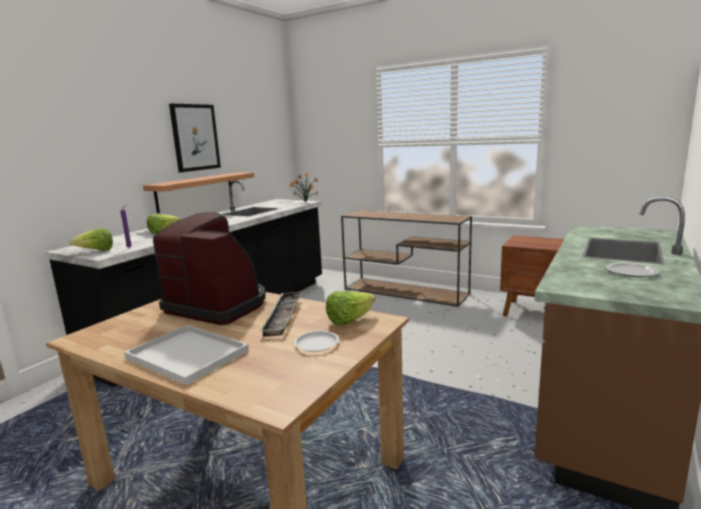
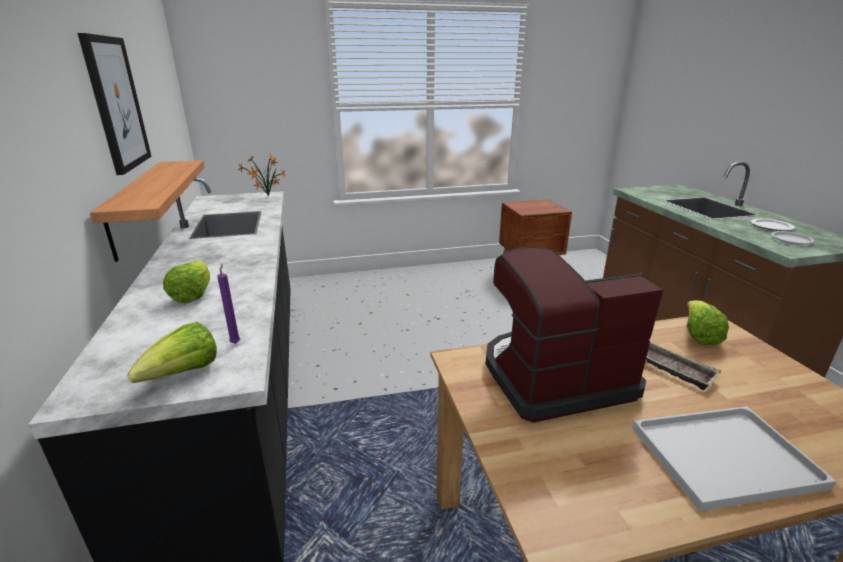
camera: 45 degrees left, 10 degrees up
(317, 344) = (754, 373): white plate -> white plate (791, 240)
(406, 291) = (400, 282): brown console table -> none

